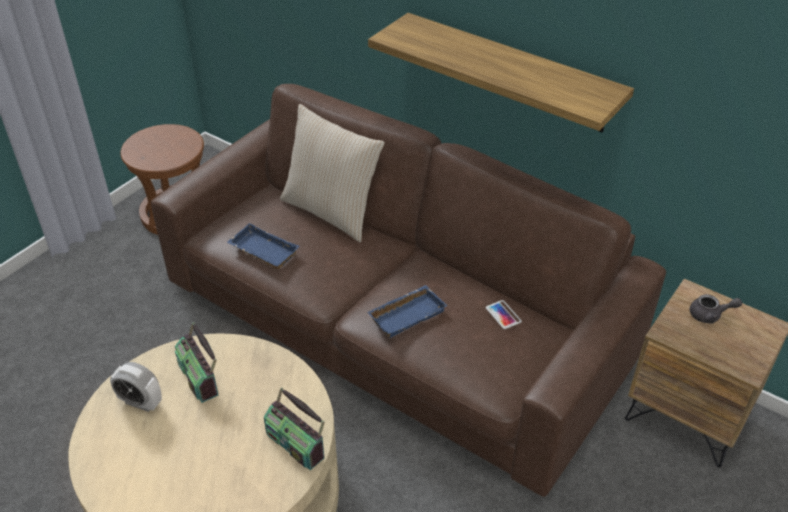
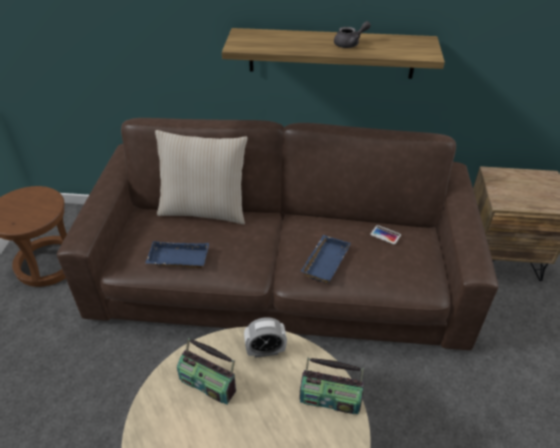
camera: 30 degrees left, 0 degrees up
(140, 402) = (173, 431): alarm clock -> alarm clock (265, 351)
(710, 315) = (514, 183): grey teapot -> grey teapot (350, 44)

